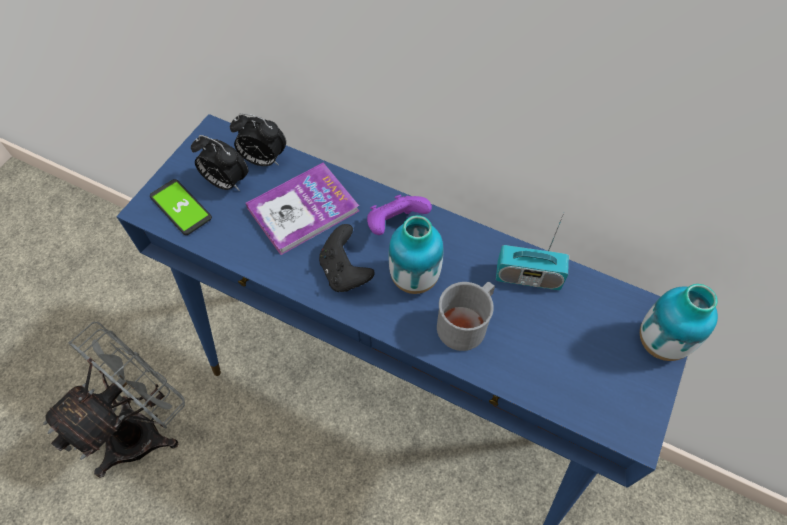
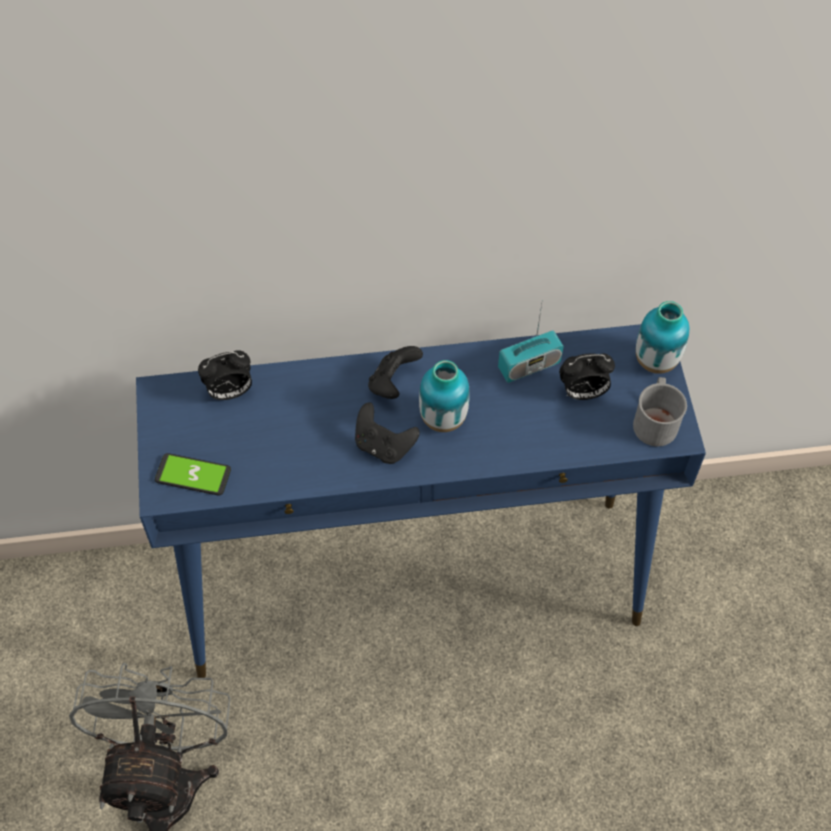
camera: 35 degrees left, 0 degrees up
(226, 182) = (214, 430): alarm clock -> alarm clock (582, 392)
(303, 209) = (304, 415): book -> none
(395, 224) = (393, 383): purple game controller -> black game controller
(466, 322) = (508, 428): grey mug -> grey mug (655, 420)

